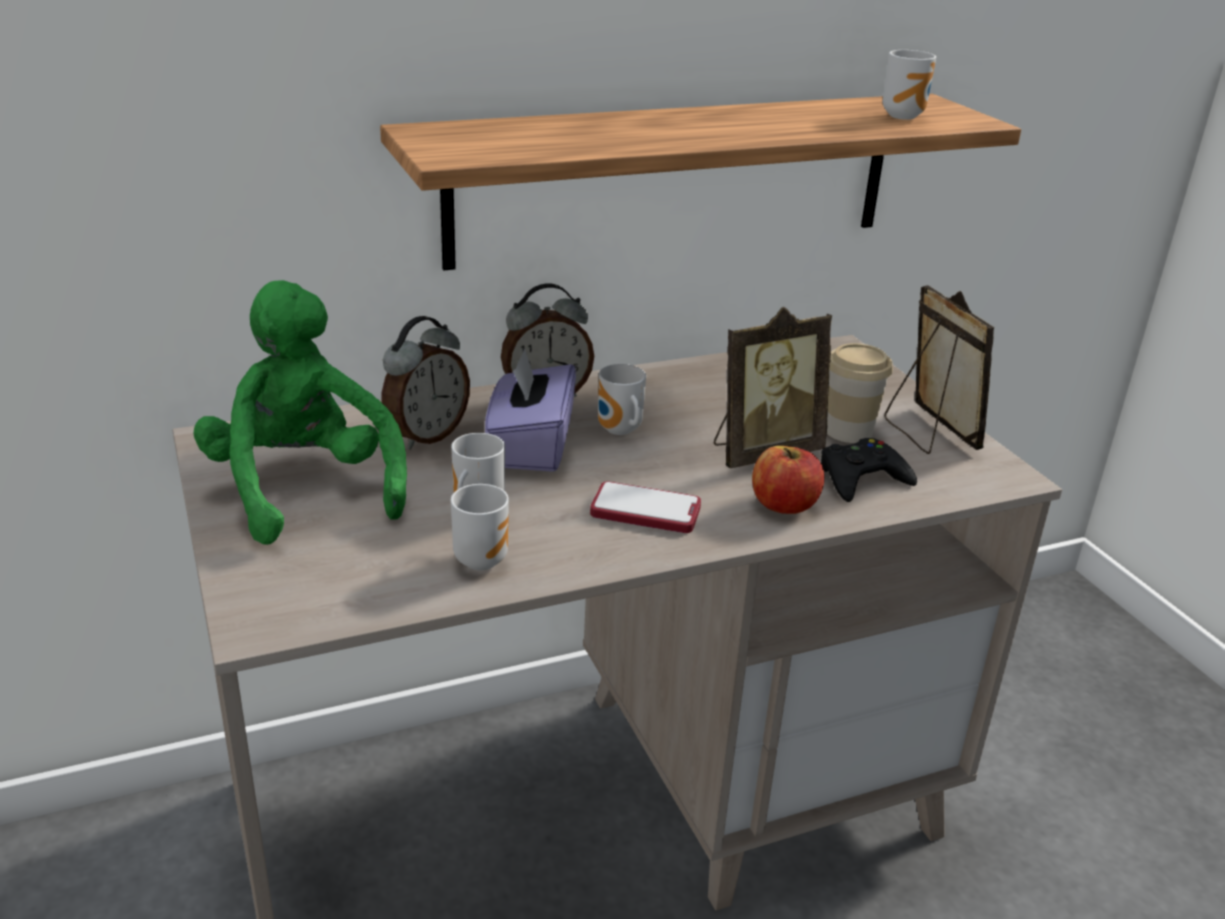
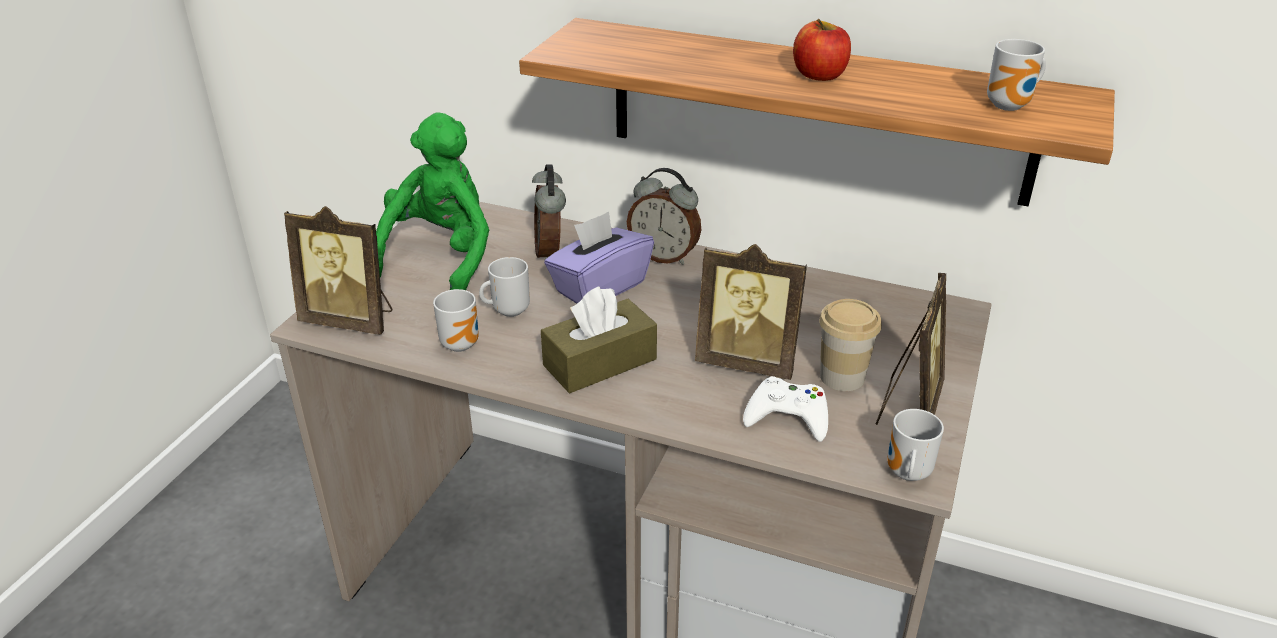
camera: 45 degrees right, 5 degrees up
(303, 598) = (351, 320): none -> picture frame
(426, 435) = (551, 252): alarm clock -> alarm clock turned 90 degrees clockwise
(619, 431) = (671, 301): mug -> mug (905, 474)
(645, 510) = (600, 362): phone -> brown tissue box
(784, 505) = (696, 405): apple -> apple (819, 75)
(861, 478) = (788, 416): black game controller -> white game controller

